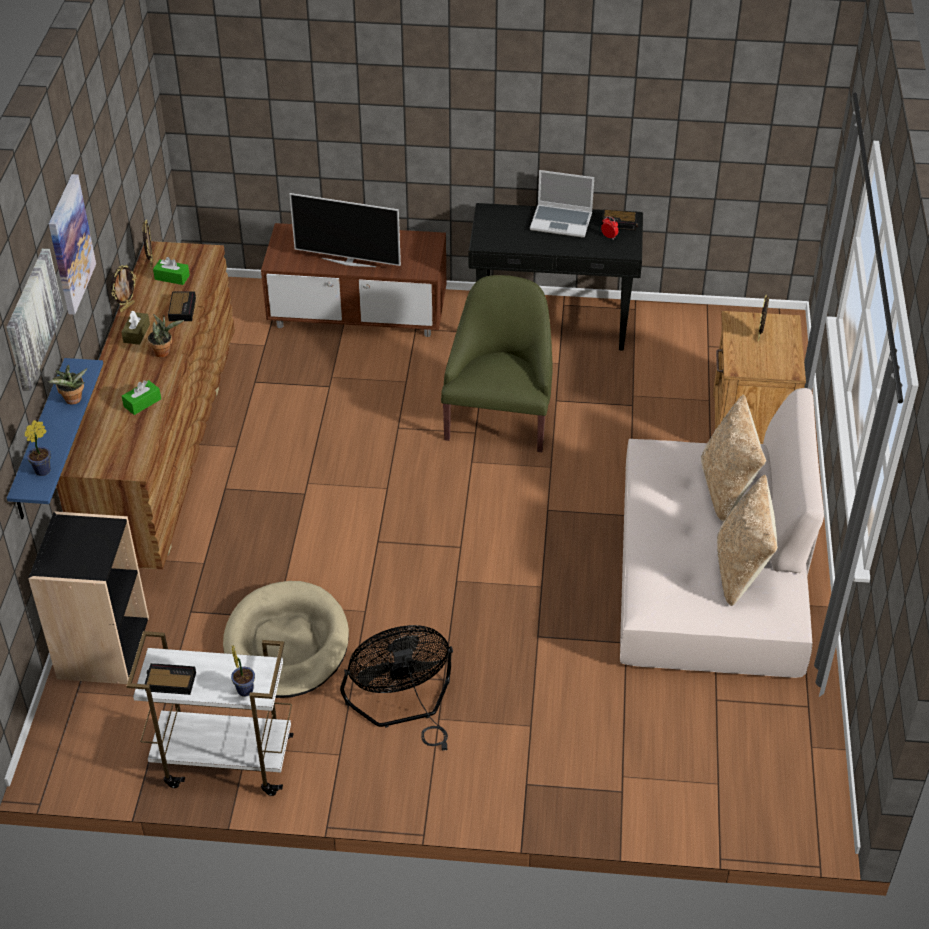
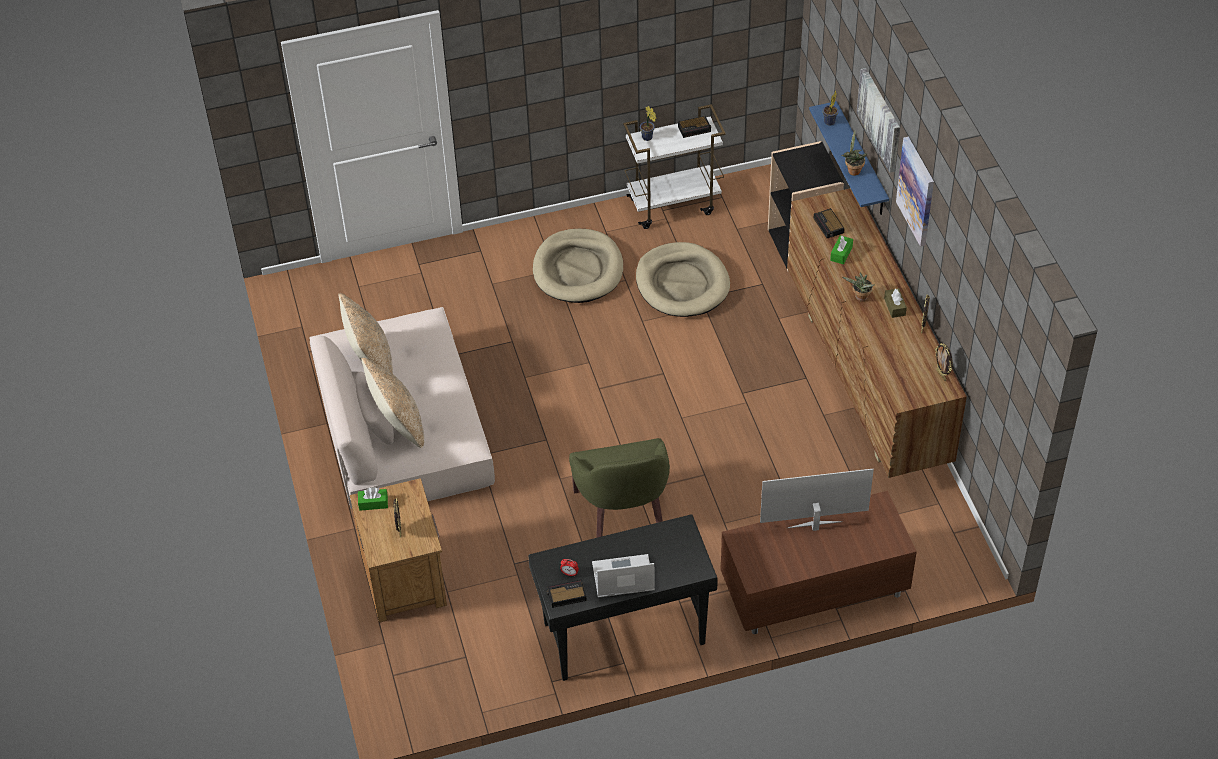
camera: 160 degrees right, 5 degrees up
(172, 277) = (911, 366): green tissue box -> green tissue box (373, 503)
(182, 308) = (878, 340): alarm clock -> alarm clock (829, 226)
(407, 708) = (578, 269): black fan -> beige dog bed

